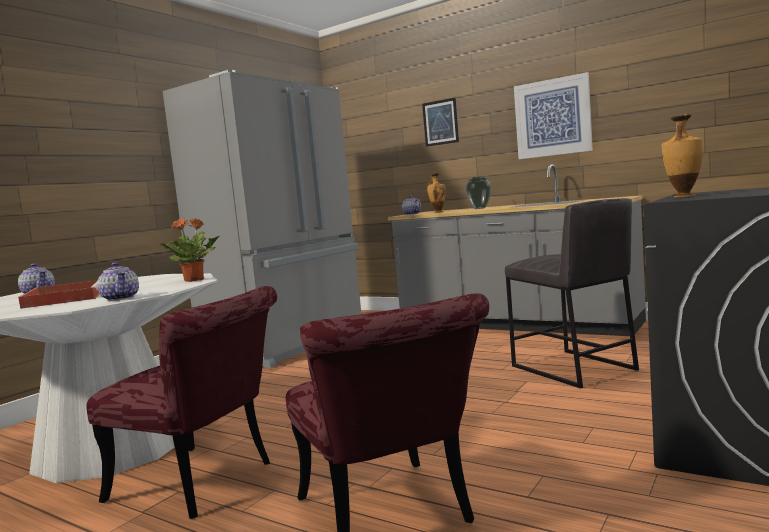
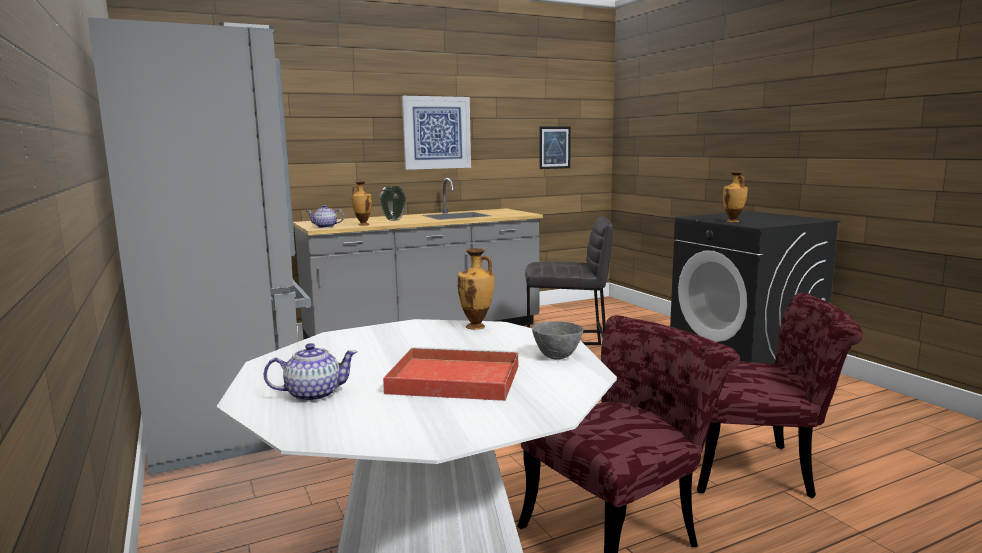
camera: 60 degrees left, 5 degrees up
(121, 298) = (556, 356): teapot -> grey bowl
(195, 280) = (476, 327): potted plant -> vase
(440, 122) = (314, 118): picture -> picture (554, 147)

